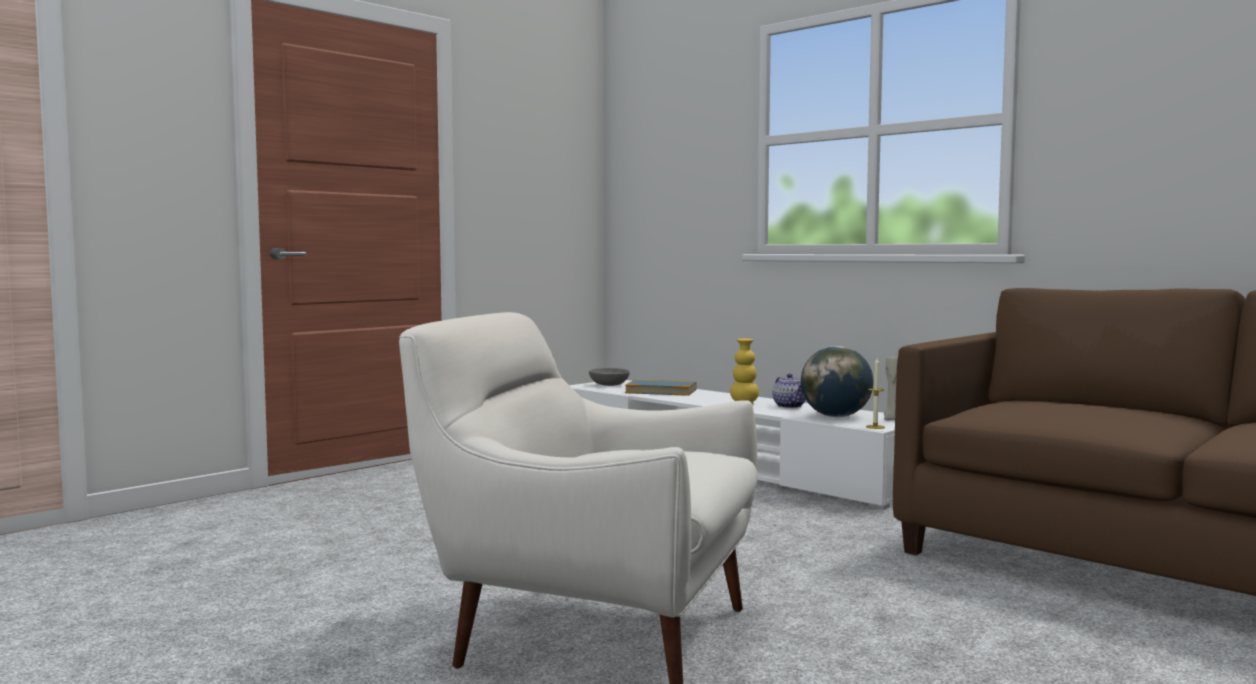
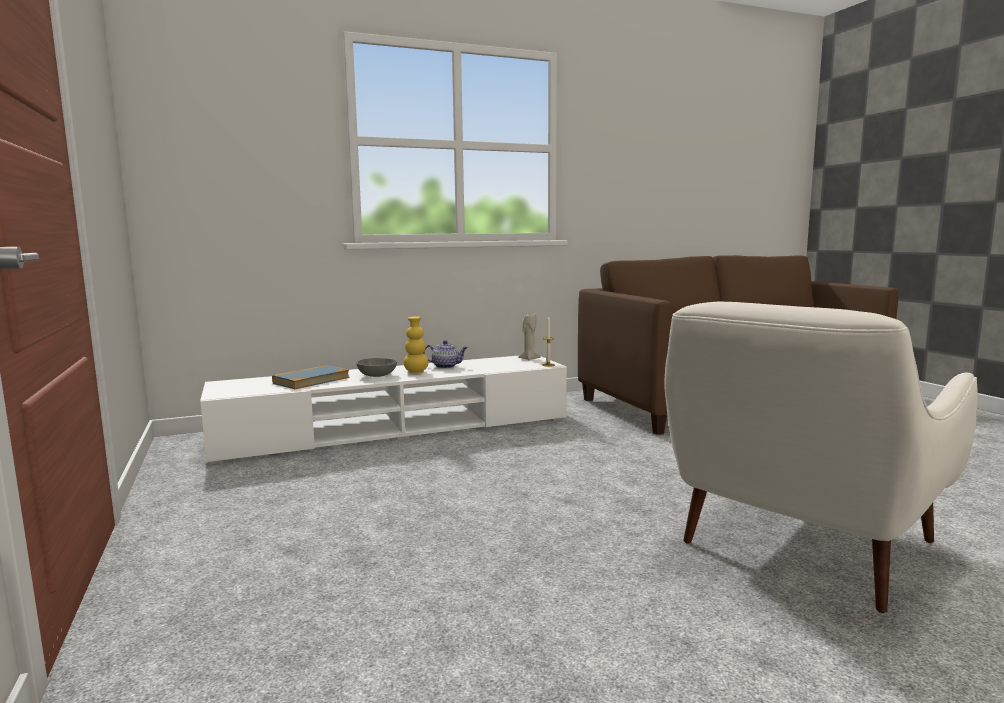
camera: 65 degrees left, 5 degrees up
(609, 385) = (239, 388): grey bowl -> grey bowl (377, 376)
(836, 416) = (500, 365): globe -> none

